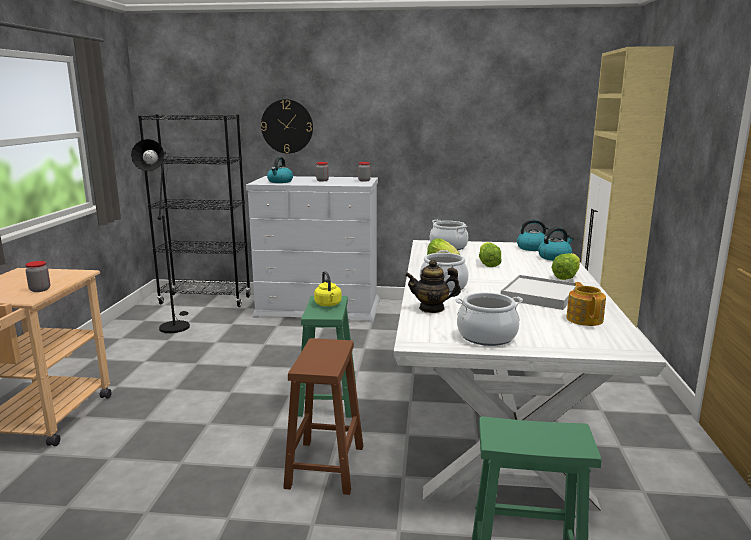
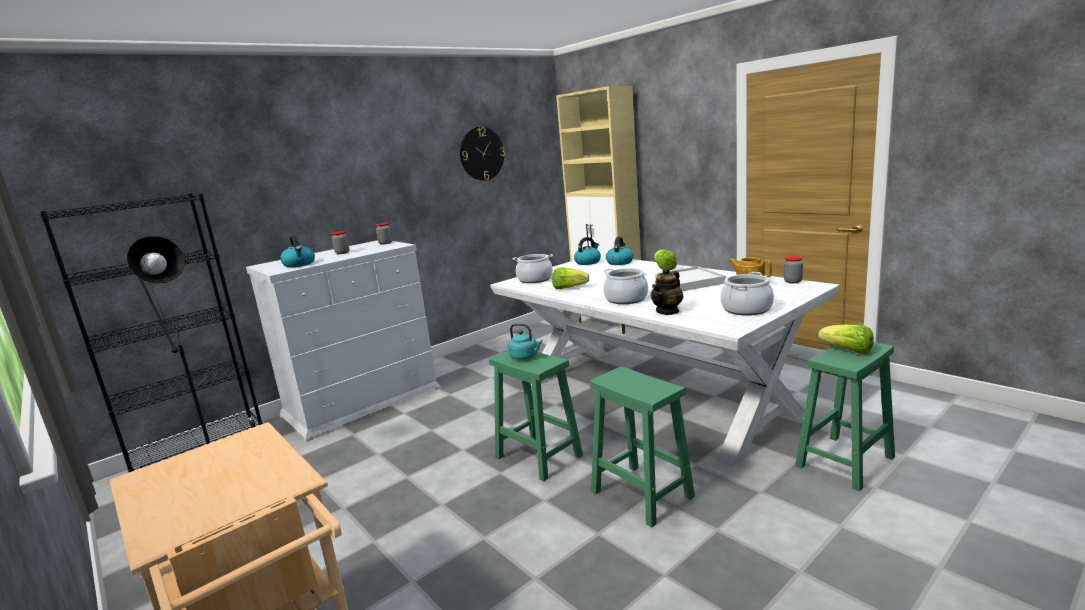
camera: 45 degrees left, 0 degrees up
(40, 290) = (272, 468): jar -> jar (793, 281)
(287, 126) = (260, 199): wall clock -> wall clock (481, 153)
(325, 465) = (640, 493): brown stool -> green stool
(328, 304) = (525, 357): yellow kettle -> turquoise kettle
(488, 264) = (599, 279): lettuce -> lettuce (847, 351)

